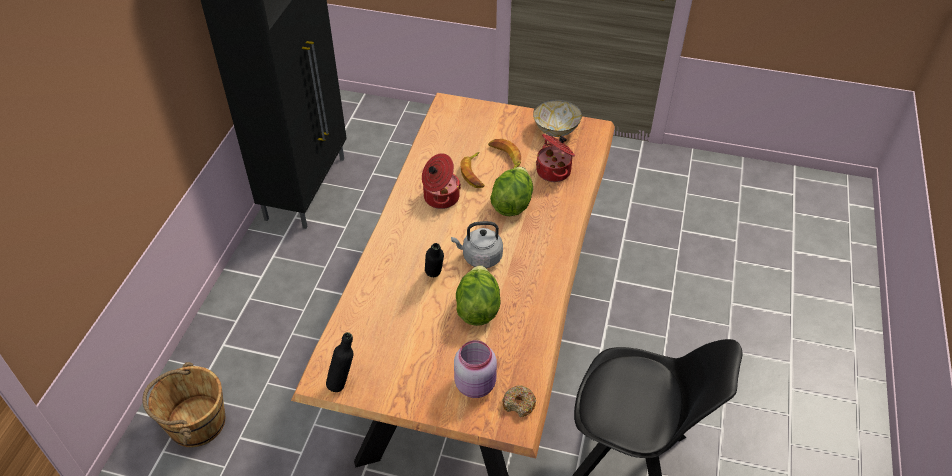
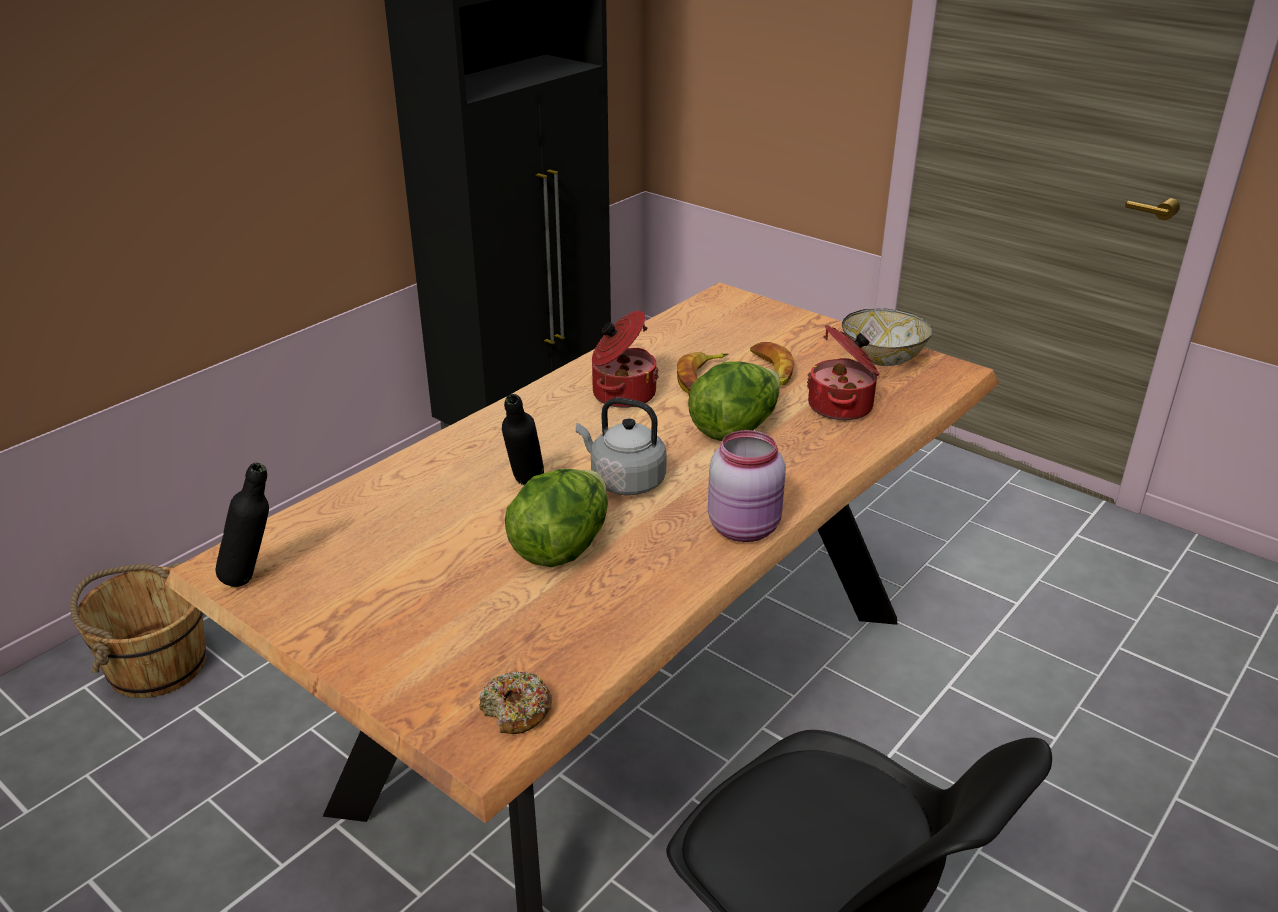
camera: 25 degrees right, 15 degrees down
(476, 384) = (465, 654): pink jar -> pink jar (746, 528)

